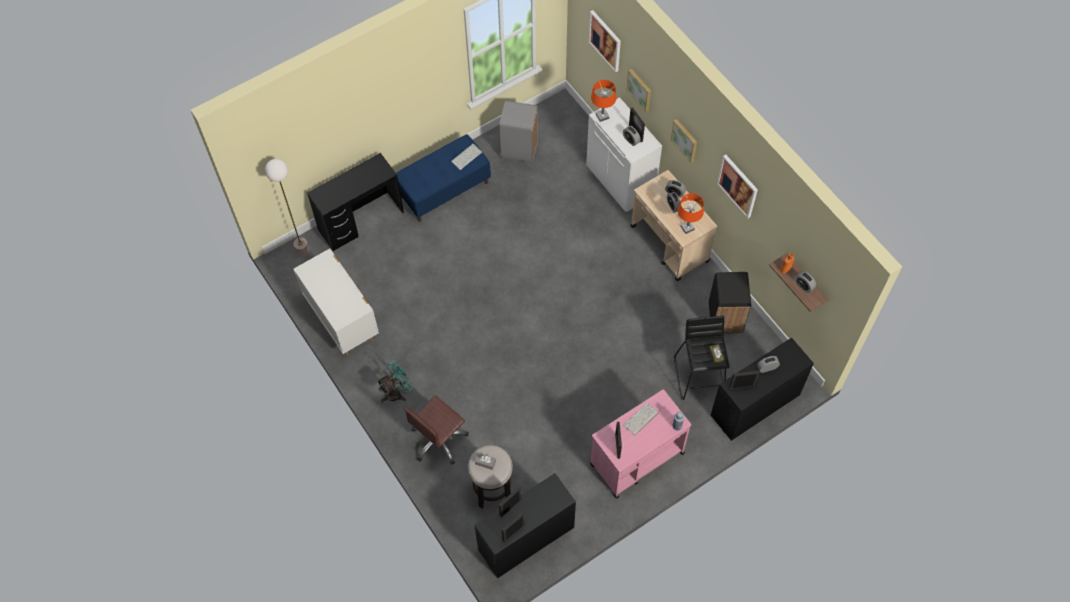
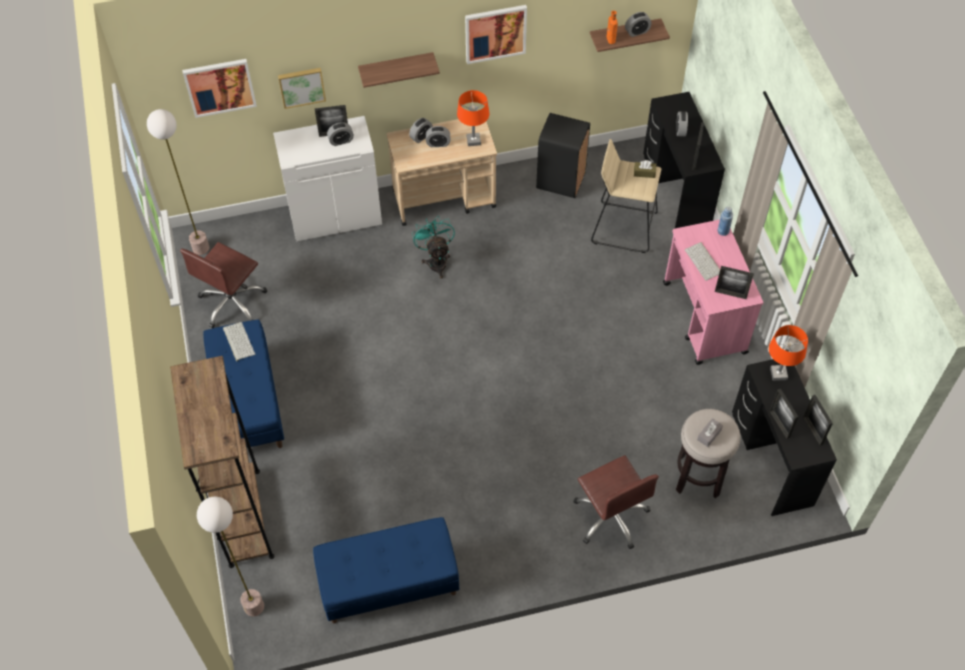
camera: 70 degrees left, 5 degrees down
(342, 320) = (388, 584): white dresser -> blue bench
(361, 221) = (244, 517): black desk -> brown bookcase
(397, 392) = (525, 546): turquoise fan -> turquoise fan (436, 261)
(519, 148) = (232, 302): grey trash can -> brown office chair
(556, 111) = (201, 248): none -> floor lamp
(602, 116) = (291, 157): orange table lamp -> orange table lamp (778, 374)
(685, 140) = (396, 69): picture -> shelf
(699, 376) = (623, 227): black stool -> beige stool

